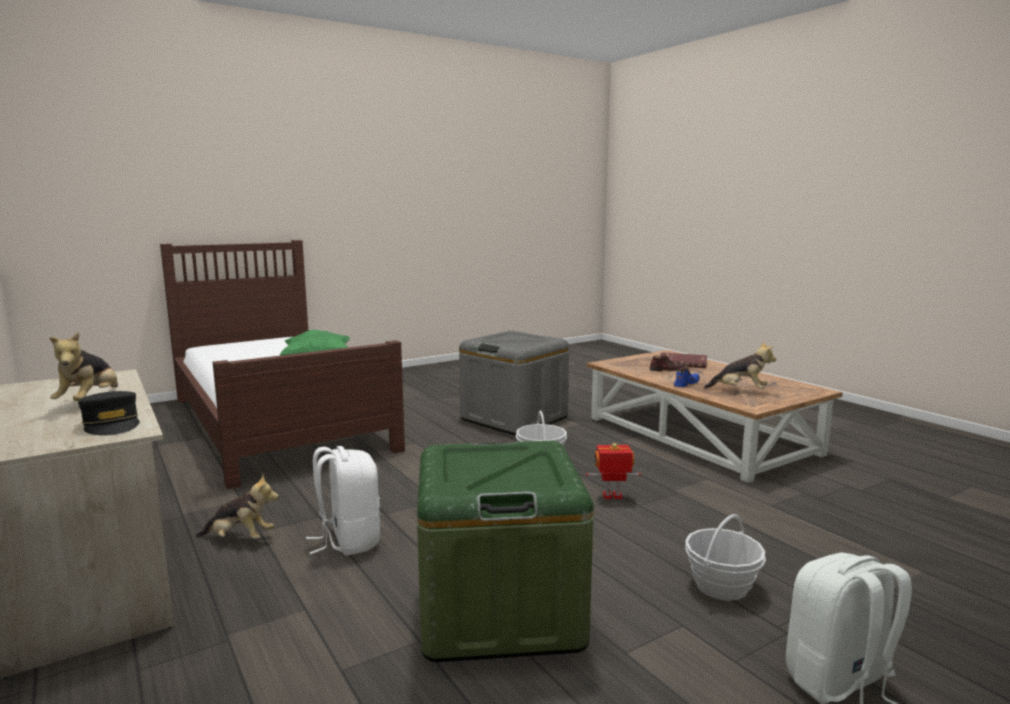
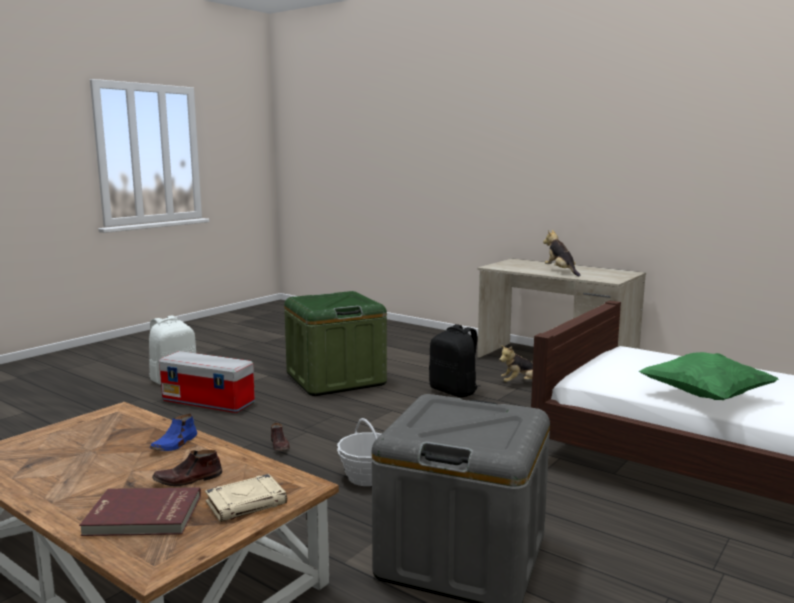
camera: 160 degrees right, 0 degrees up
(112, 424) = (510, 267): black cap -> none
(348, 541) = (454, 391): white backpack -> black backpack
(612, 497) = (280, 446): toy robot -> brown shoe
(633, 361) = (247, 502): none -> beige book
(721, 586) = (209, 402): basket -> storage box
(740, 391) = (104, 438): plush toy -> none

